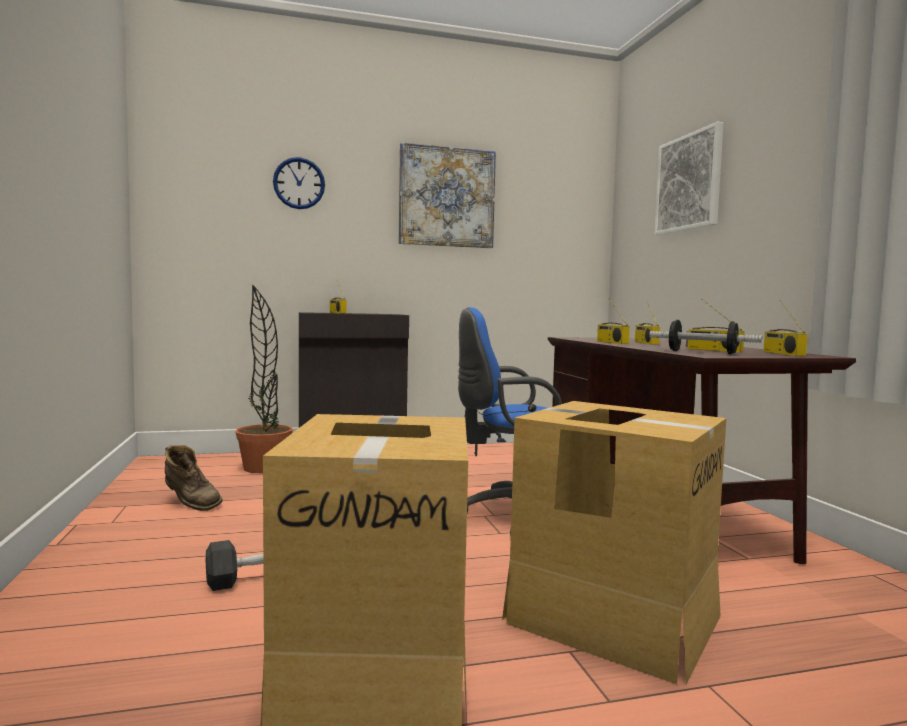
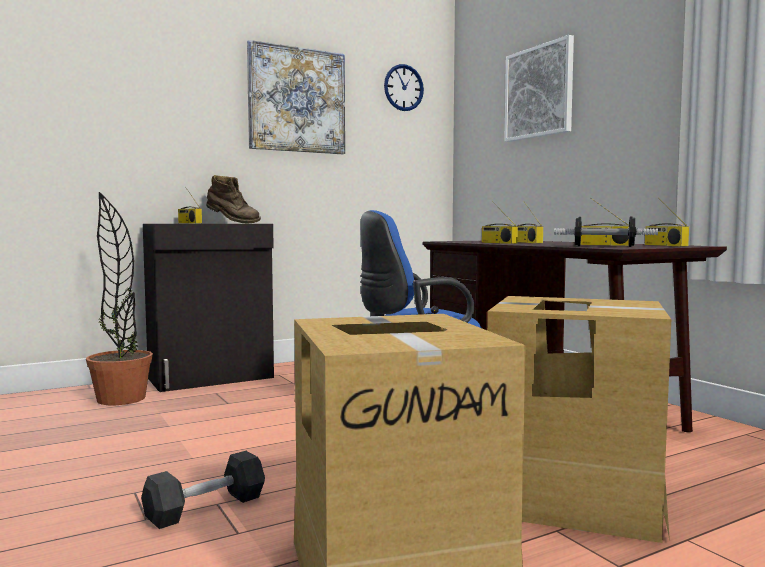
camera: 15 degrees left, 0 degrees up
(190, 504) = (60, 445): brown boot -> brown boot (232, 223)
(299, 183) = (137, 79): wall clock -> wall clock (403, 87)

